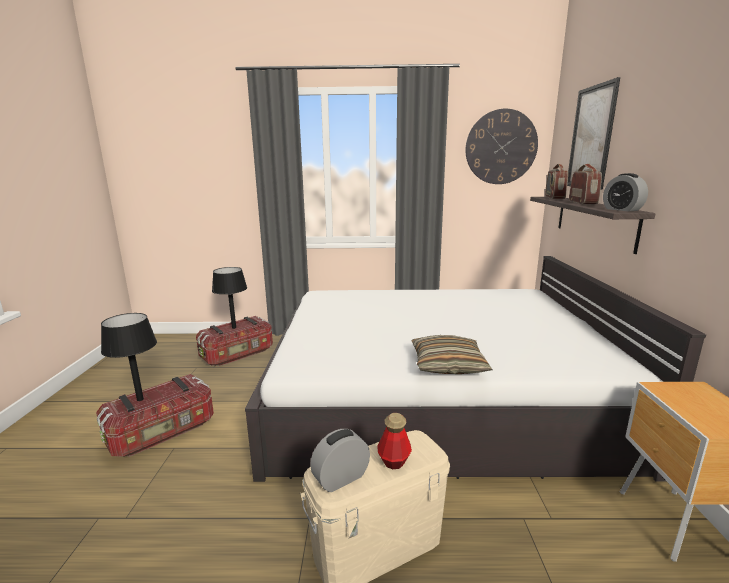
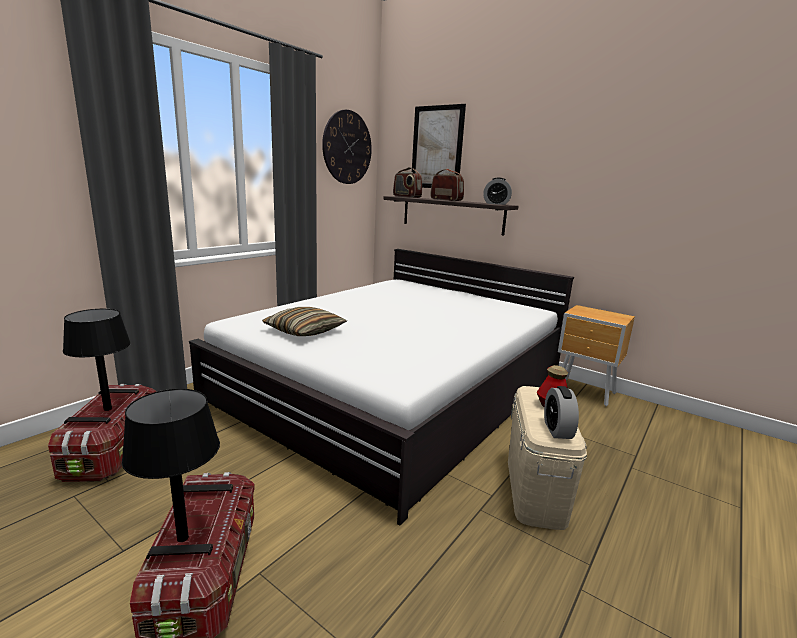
camera: 55 degrees left, 0 degrees up
(448, 364) = (477, 338): pillow -> pillow (305, 331)

